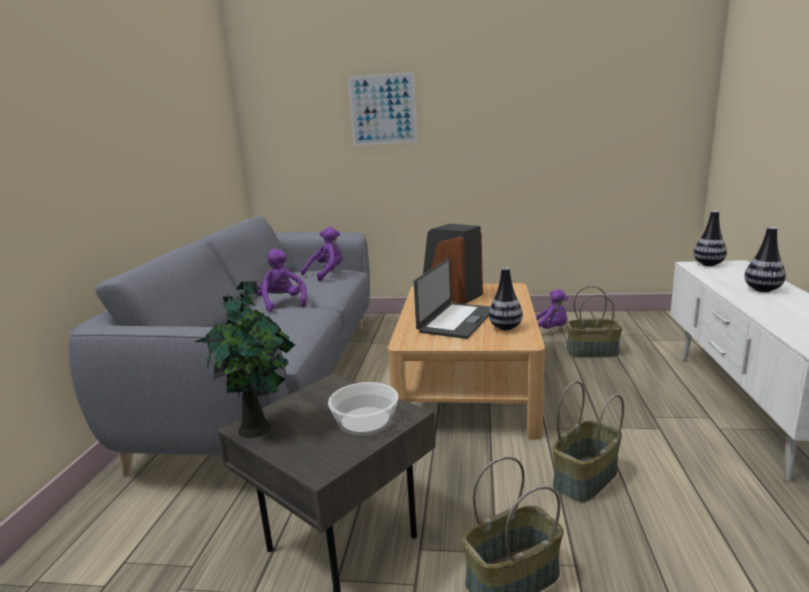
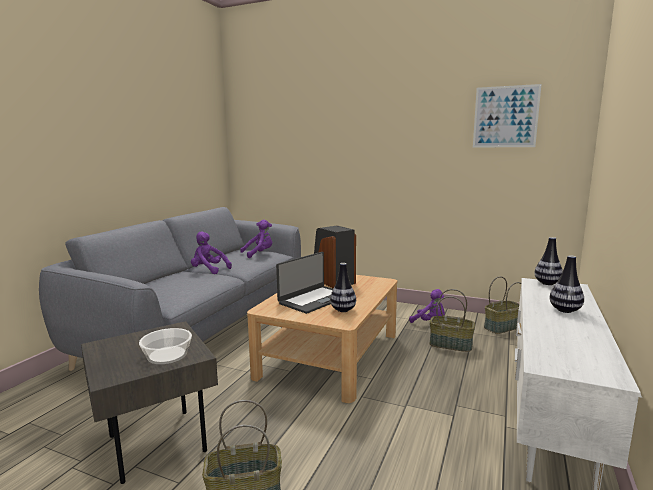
camera: 15 degrees right, 5 degrees down
(258, 428) = (103, 347): potted plant -> none
(282, 303) = (208, 270): purple plush toy -> purple plush toy turned 60 degrees counterclockwise
(383, 109) = (322, 136): picture -> picture (505, 117)
(586, 479) = (359, 441): basket -> basket (502, 327)

